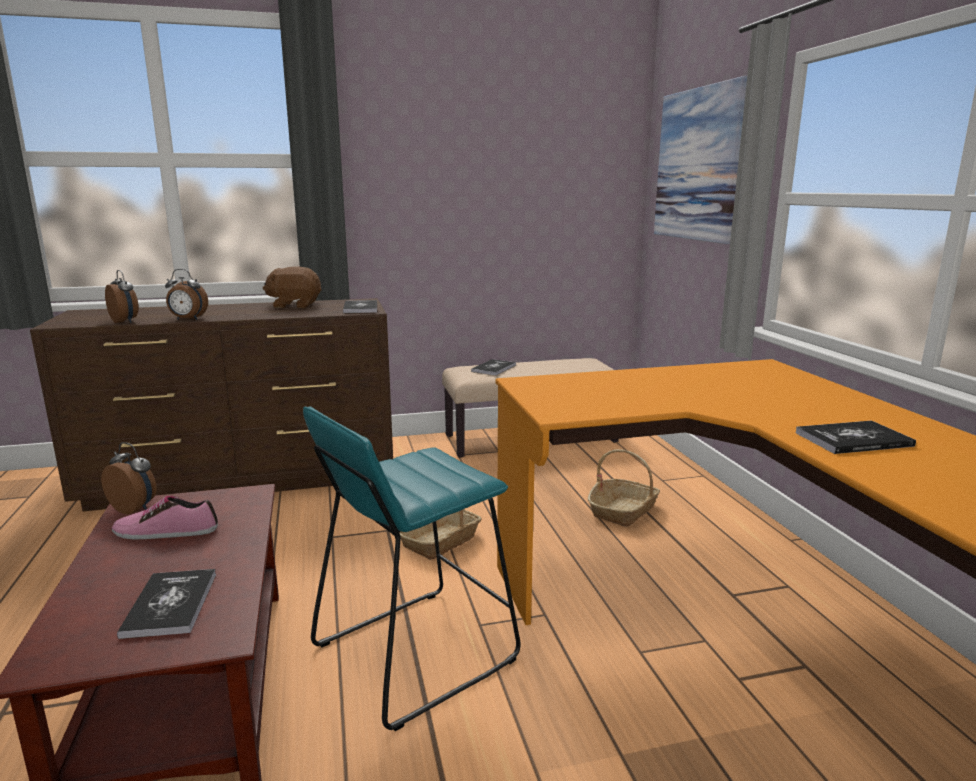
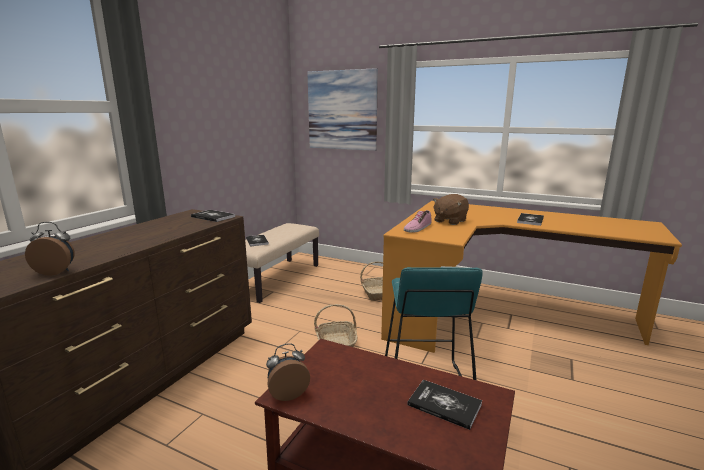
camera: 50 degrees left, 0 degrees up
(166, 531) = (343, 388): shoe -> shoe (417, 228)
(188, 319) = (114, 254): alarm clock -> none
(295, 305) = (156, 225): brown plush toy -> brown plush toy (449, 221)

